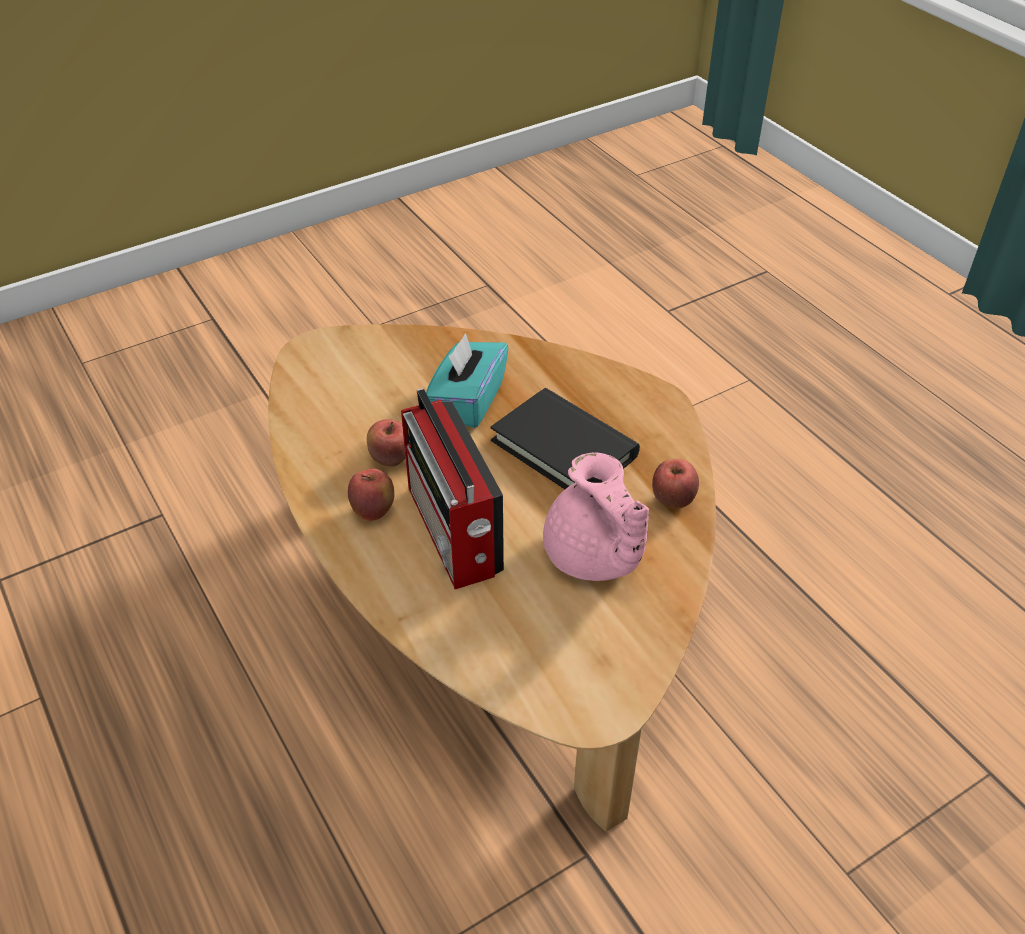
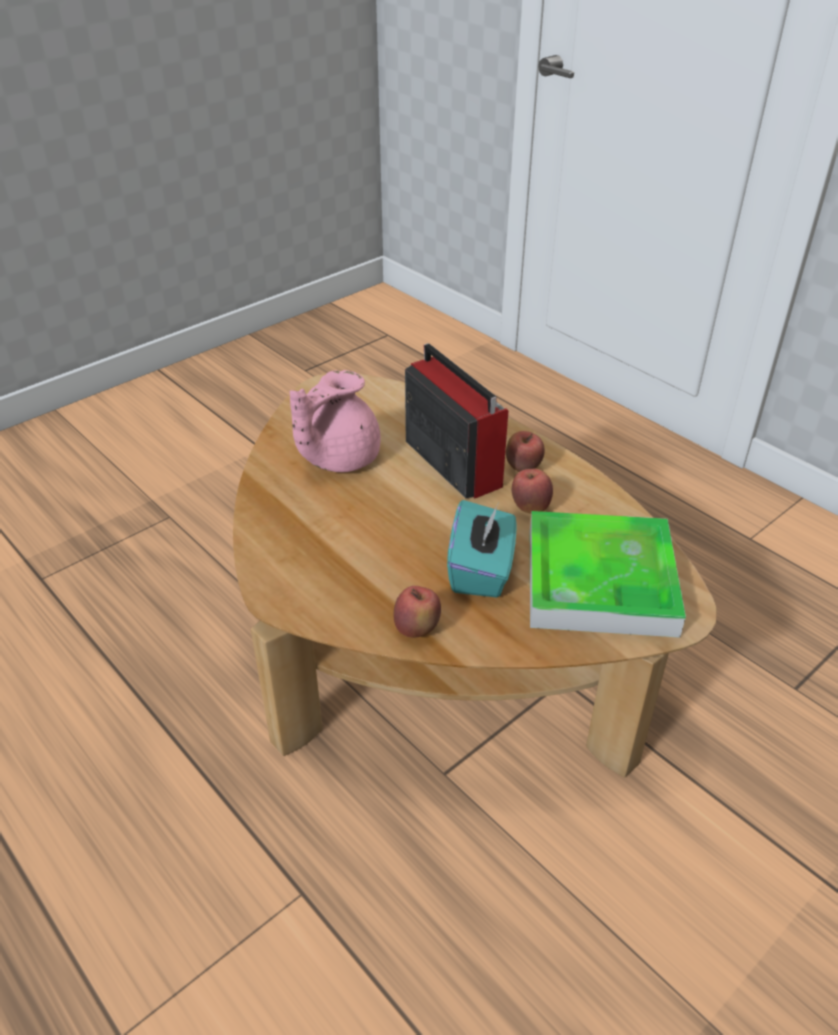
camera: 170 degrees right, 5 degrees down
(364, 380) = (600, 581): none -> tray
(564, 448) = (373, 536): black book -> none
(594, 557) = (337, 458): pink teapot -> pink teapot turned 105 degrees counterclockwise
(673, 501) = (272, 503): apple -> apple (417, 629)

